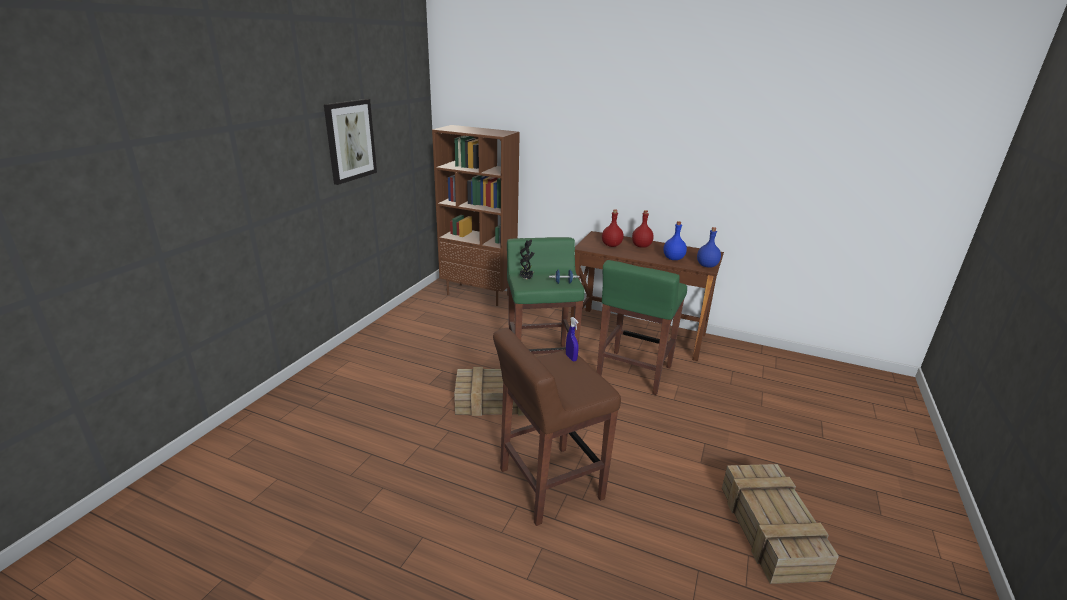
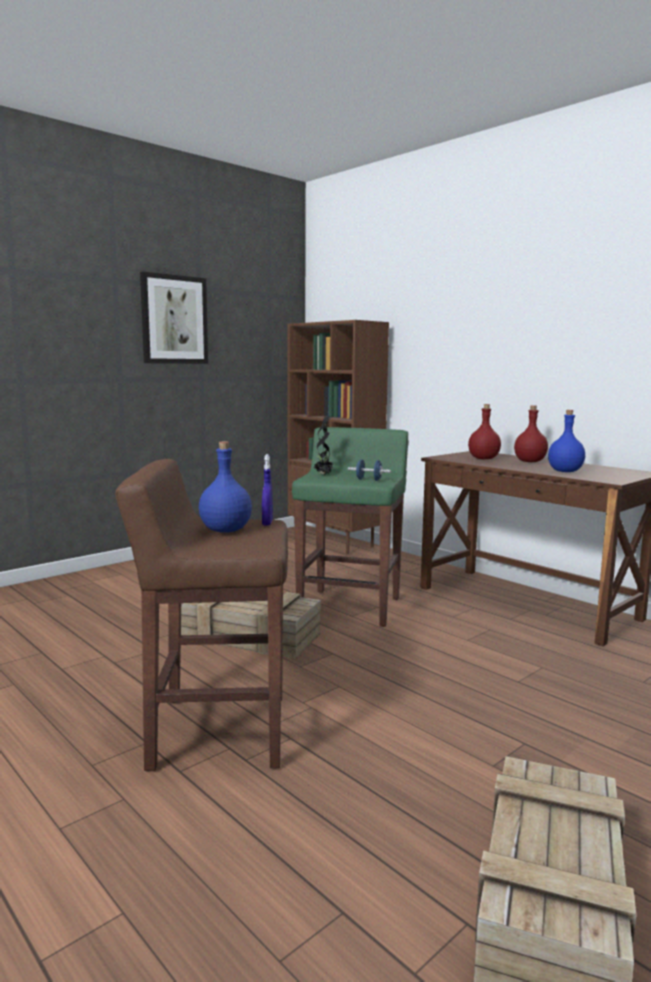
camera: 25 degrees right, 15 degrees down
(633, 373) = (477, 641): green stool -> none
(707, 266) = (614, 479): blue bottle -> blue bottle (224, 530)

